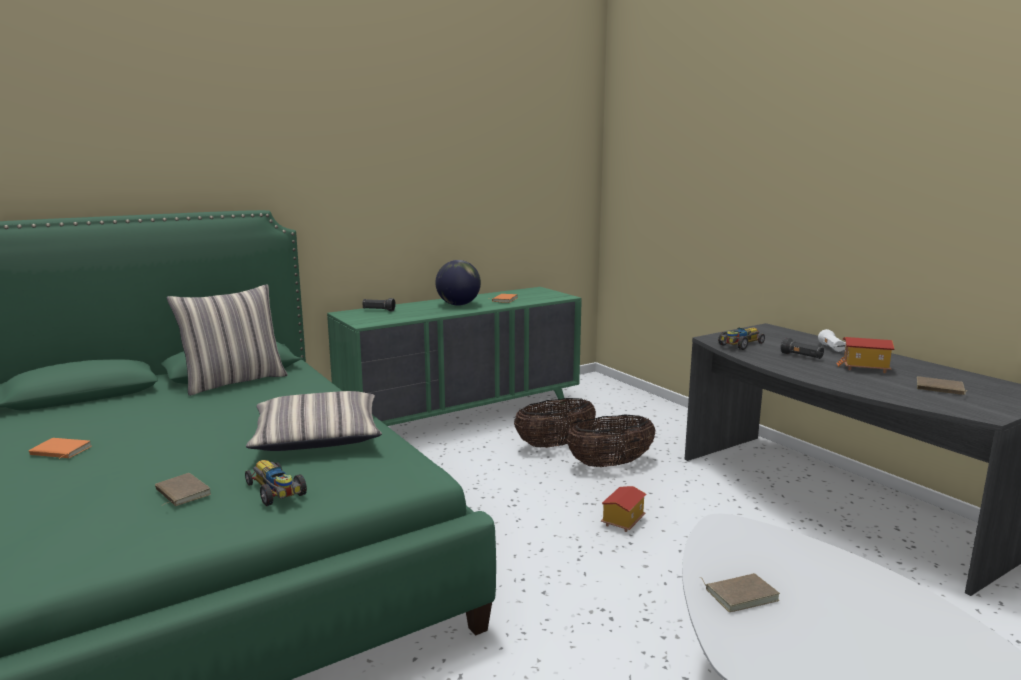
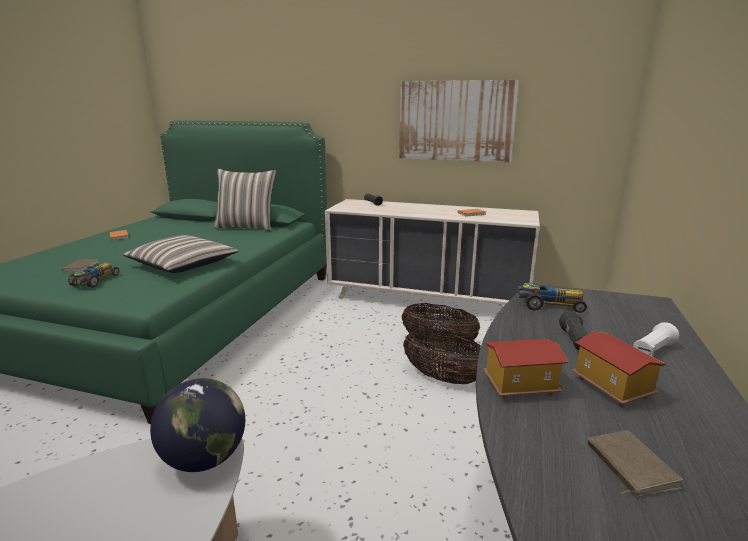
camera: 50 degrees right, 5 degrees up
(453, 198) = (456, 121): none -> picture
(458, 305) = (428, 210): globe -> globe (205, 459)
(463, 414) = (428, 299): green dresser -> beige dresser
(622, 521) = (356, 420): toy house -> toy house (520, 386)
(740, 594) = (76, 492): brown book -> none

